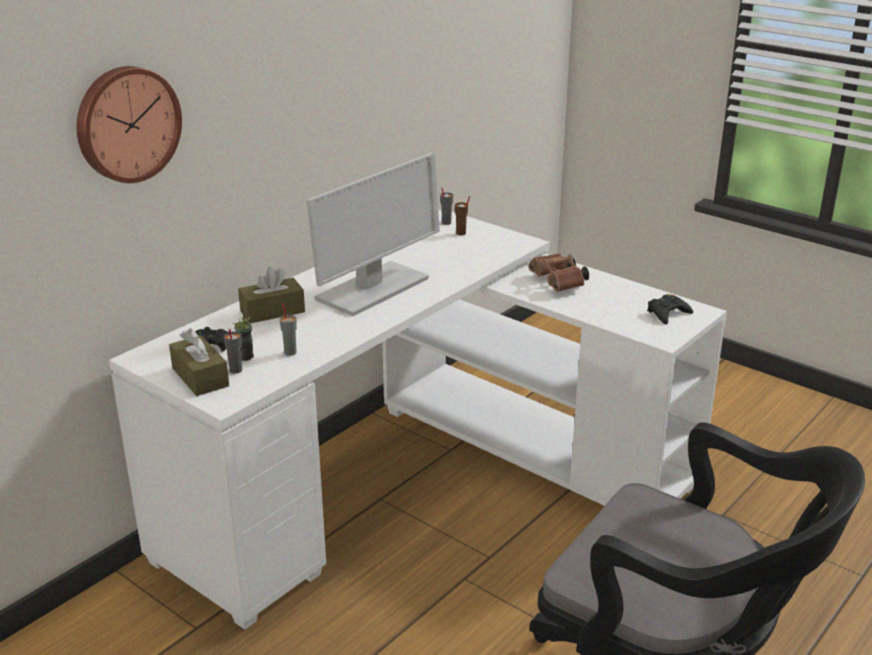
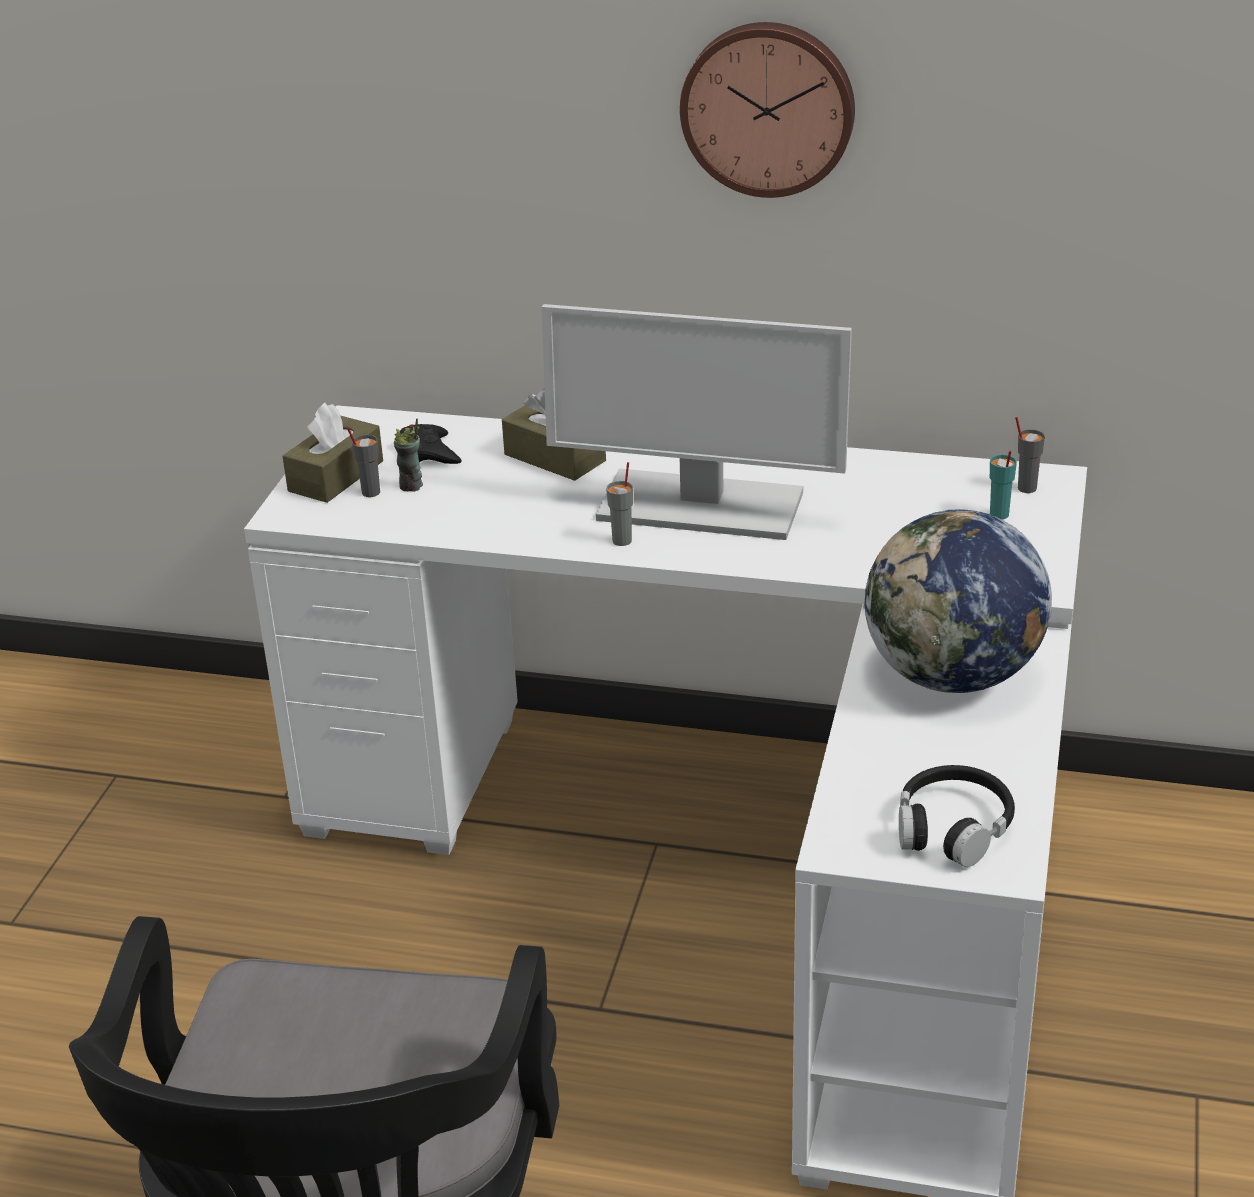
camera: 65 degrees right, 5 degrees up
(126, 124) = (398, 99): wall clock -> wall clock (768, 107)
(290, 352) = (449, 512): grey cup -> grey cup (622, 540)
(461, 233) = (999, 514): brown cup -> turquoise cup
(559, 283) = (953, 676): brown binoculars -> globe
(667, 313) = (952, 828): black game controller -> black headphones

